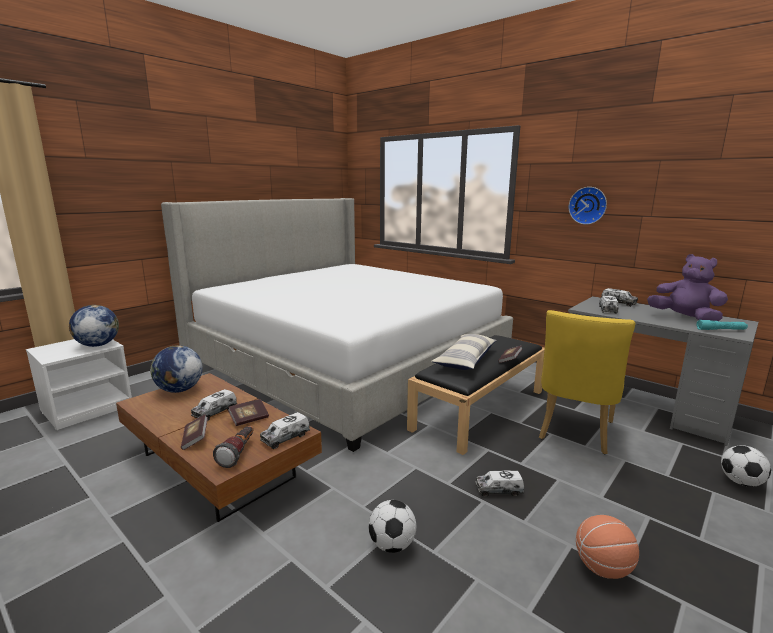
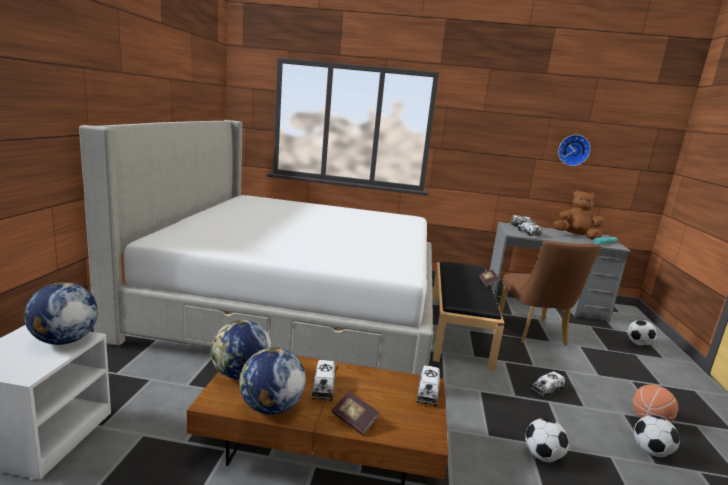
camera: 35 degrees left, 0 degrees up
(160, 415) = (271, 408): none -> globe
(239, 453) = (416, 420): flashlight -> none
(249, 419) = (368, 385): book -> none
(465, 360) = (461, 288): pillow -> none
(545, 598) = (651, 452): none -> football
(574, 433) = (534, 333): yellow chair -> brown chair
(588, 205) = (496, 148): wall clock -> wall clock (573, 150)
(685, 318) = (575, 236): purple plush toy -> brown plush toy

